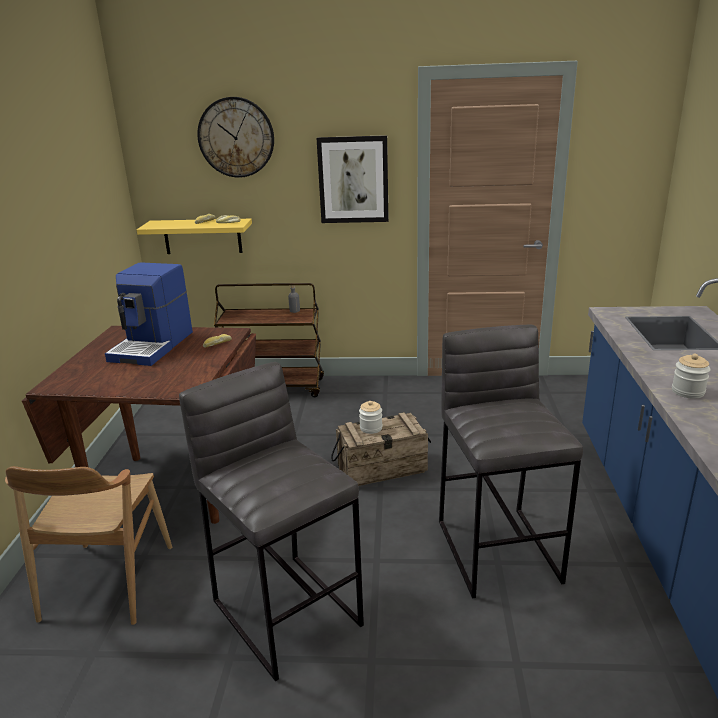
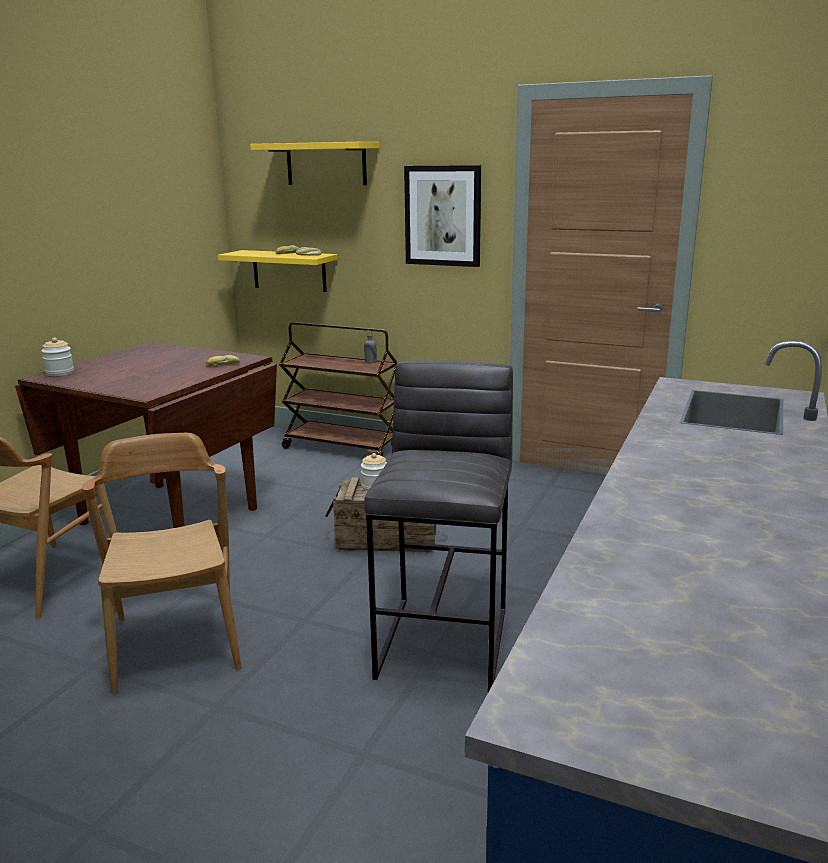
camera: 20 degrees right, 5 degrees down
(153, 346) = (165, 359): coffee machine -> none
(236, 137) = (326, 164): wall clock -> yellow shelf
(287, 611) = (177, 642): grey stool -> brown chair
(687, 392) = (662, 464): jar -> jar (60, 373)

